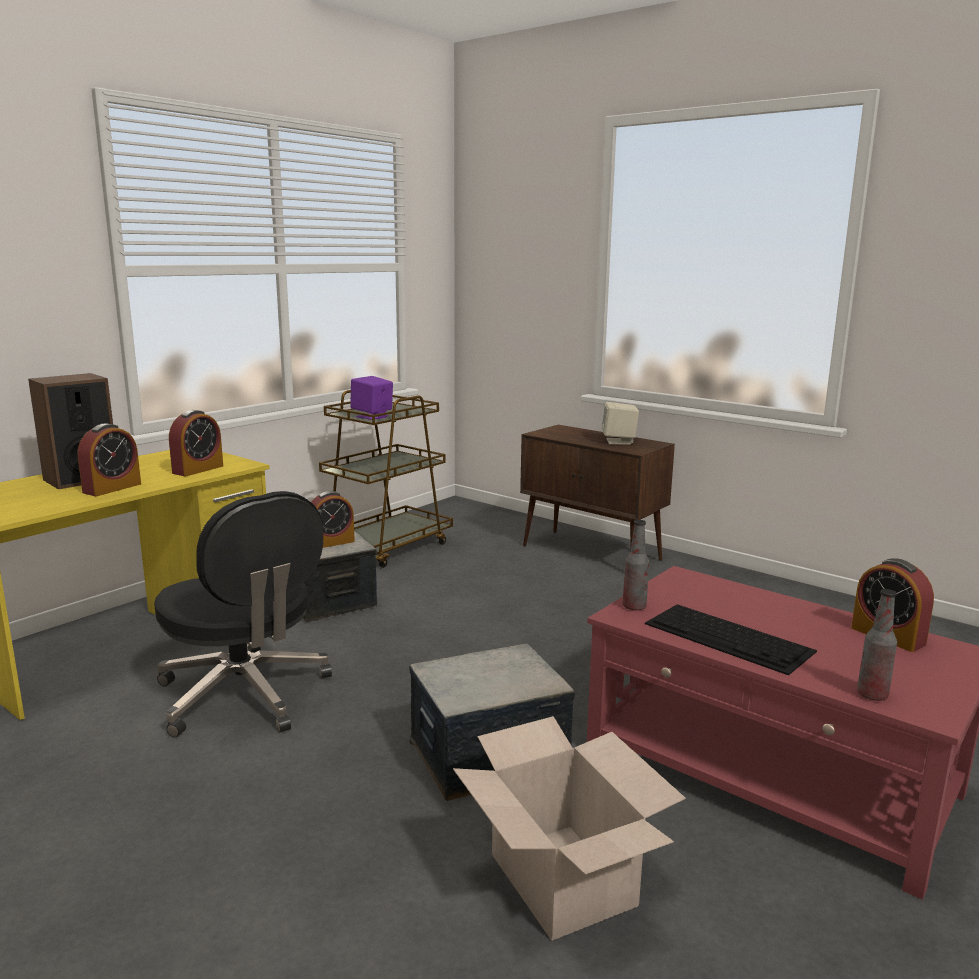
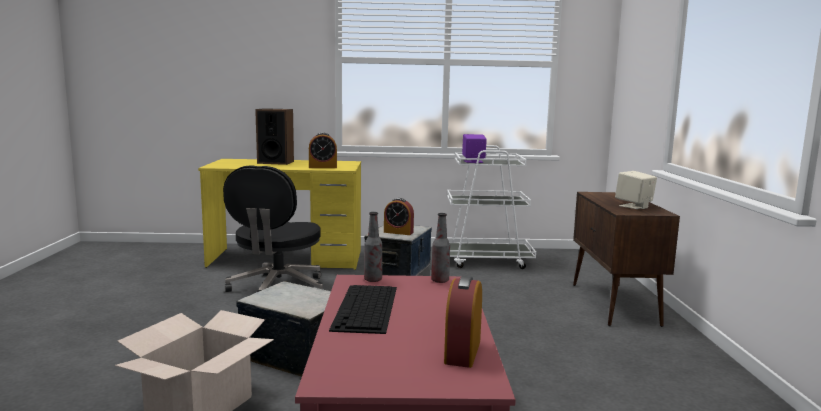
camera: 50 degrees right, 5 degrees down
(112, 488) = (271, 166): alarm clock -> none
(386, 548) = (485, 260): brown cart -> white cart
(872, 695) = (333, 359): bottle -> bottle (440, 281)

